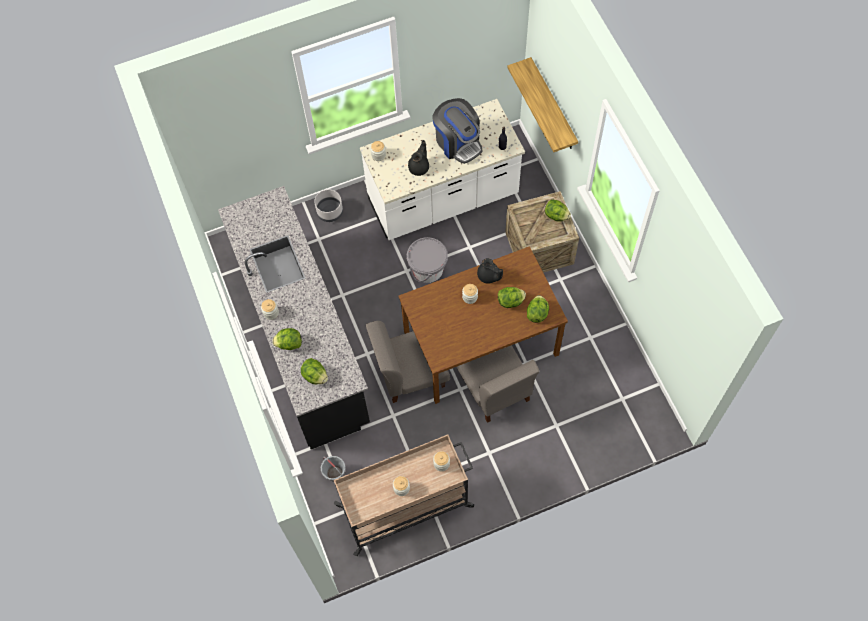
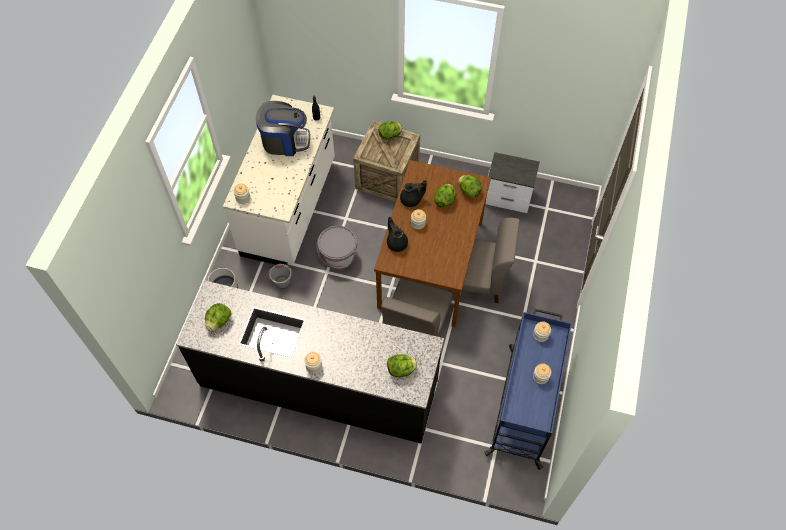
camera: 55 degrees left, 5 degrees down
(289, 344) = (355, 370): lettuce -> lettuce (219, 321)
(334, 473) = (456, 439): grey bucket -> grey bucket (282, 282)
(406, 506) = (524, 404): beige cart -> blue cart
(419, 167) = (281, 178): black teapot -> black teapot (396, 243)
(553, 106) = (323, 60): shelf -> none
(606, 359) = (509, 197): none -> nightstand

